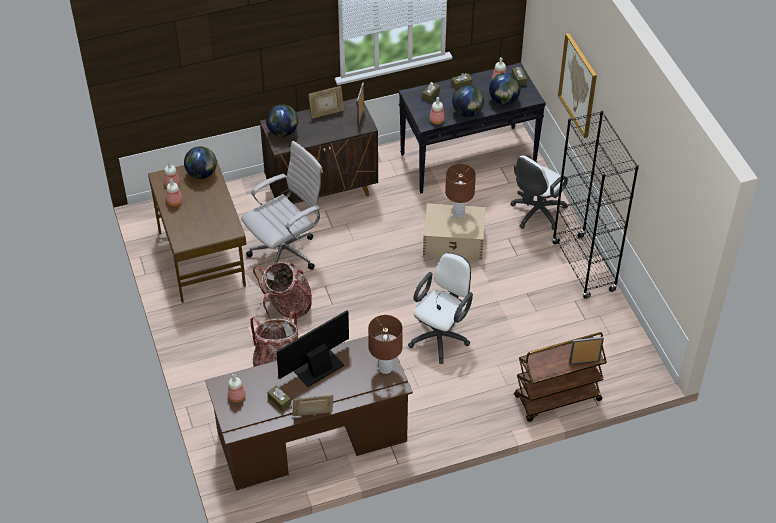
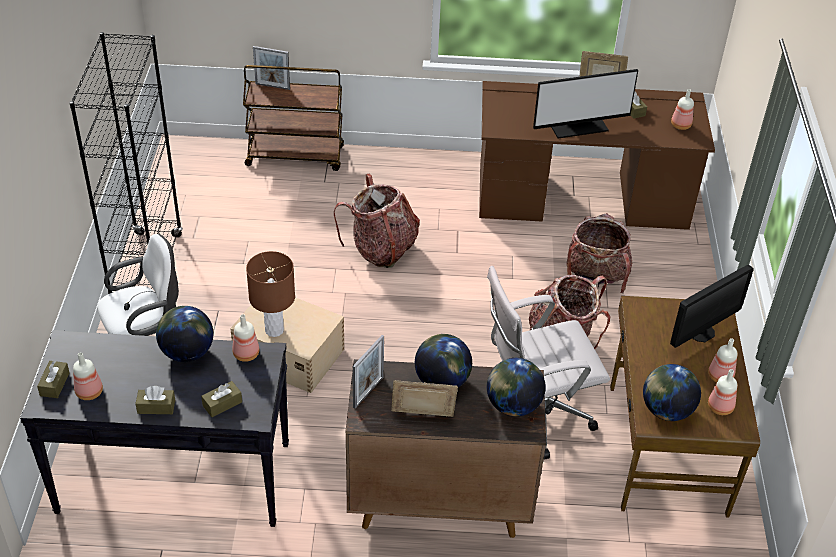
camera: 160 degrees left, 5 degrees down
(190, 225) = (701, 332): none -> monitor
(385, 368) = (501, 106): brown table lamp -> none
(441, 336) = (381, 249): white office chair -> backpack
(503, 100) = (113, 354): globe -> globe (442, 381)
(578, 85) = (41, 193): picture -> none

